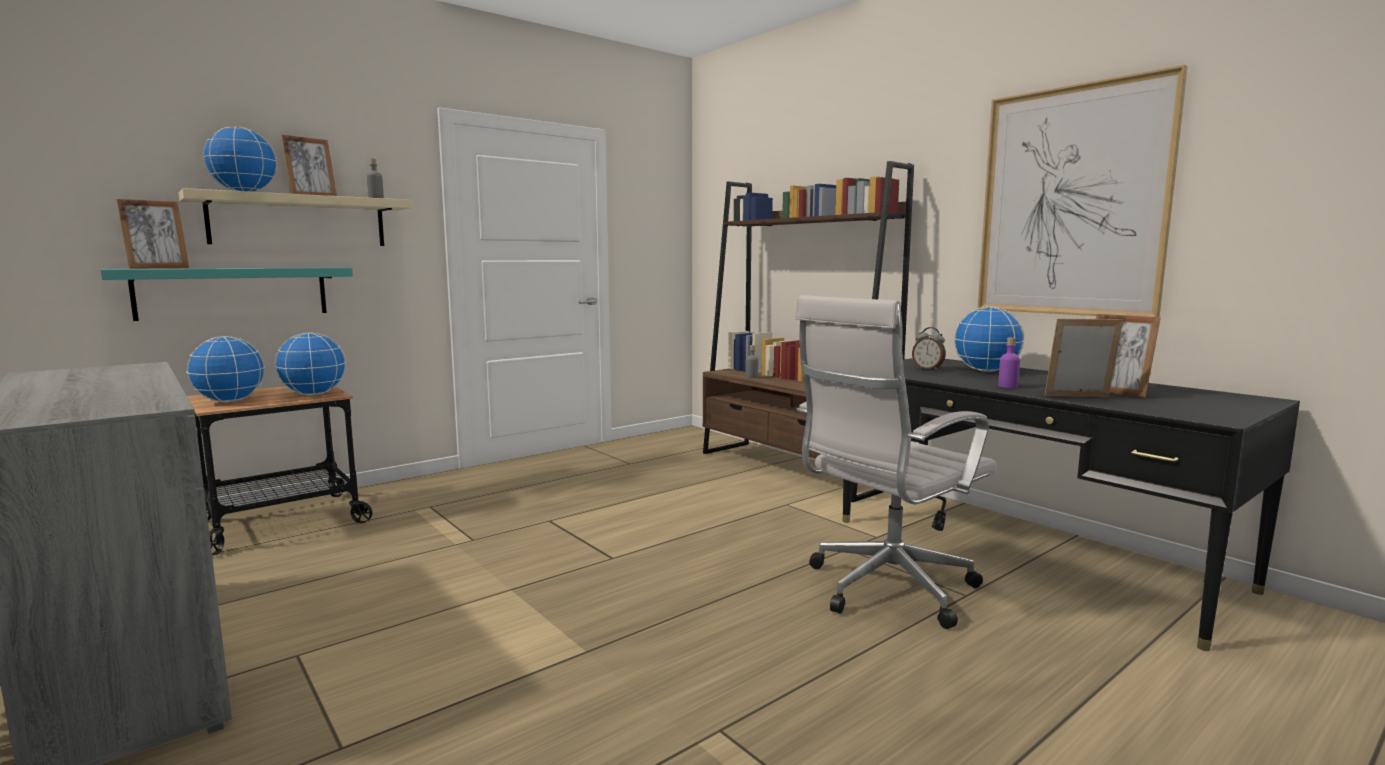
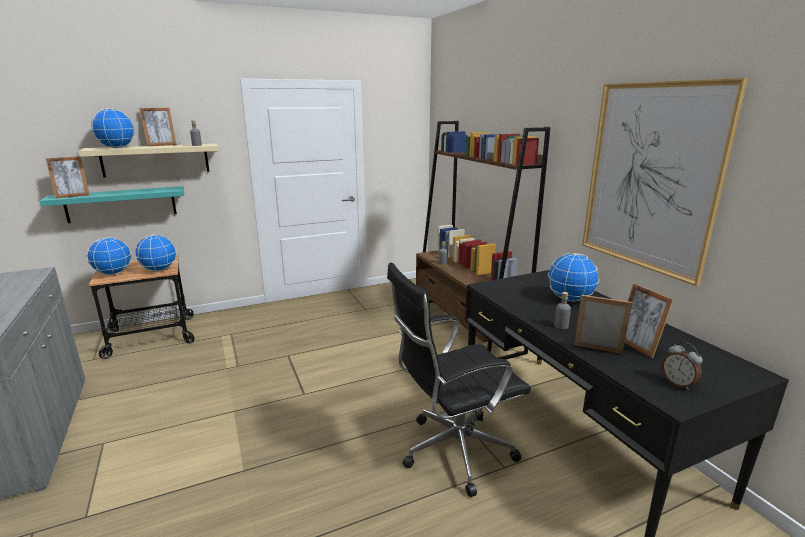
camera: 15 degrees right, 10 degrees up
(885, 590) = (452, 452): white office chair -> black office chair
(928, 369) = (529, 291): alarm clock -> alarm clock (678, 383)
(1008, 386) = (561, 326): purple bottle -> grey bottle

